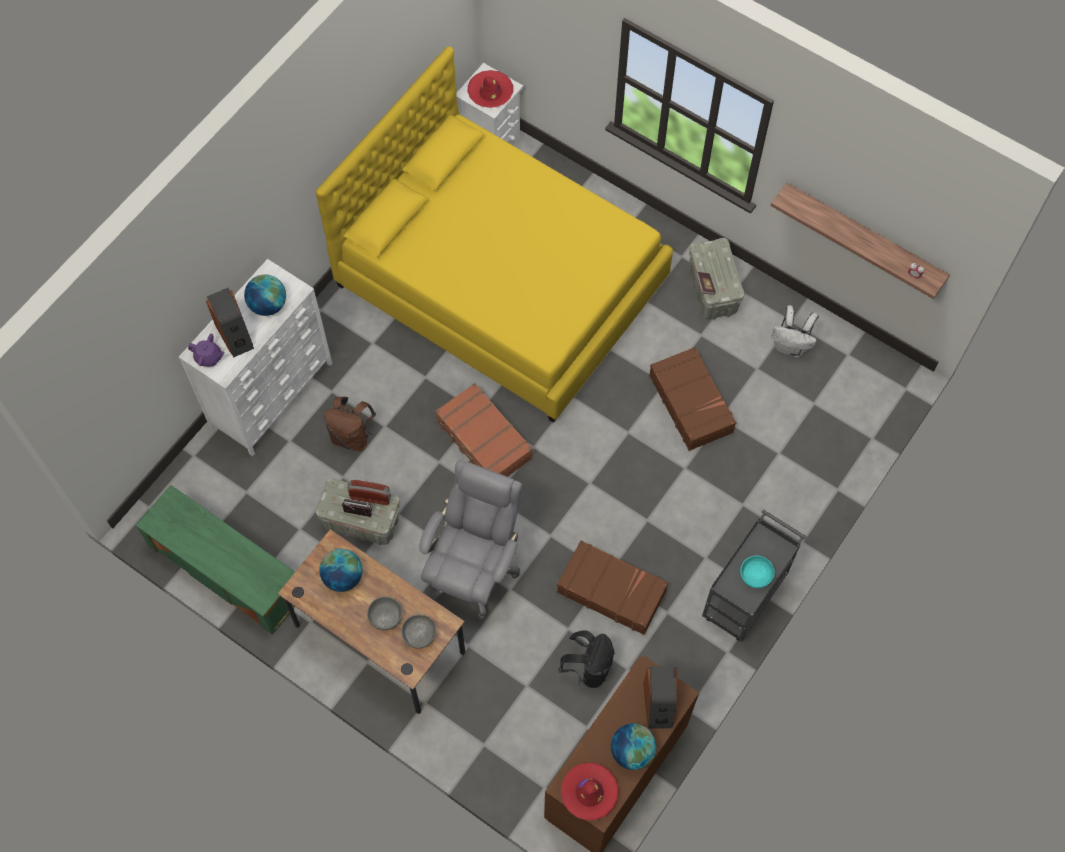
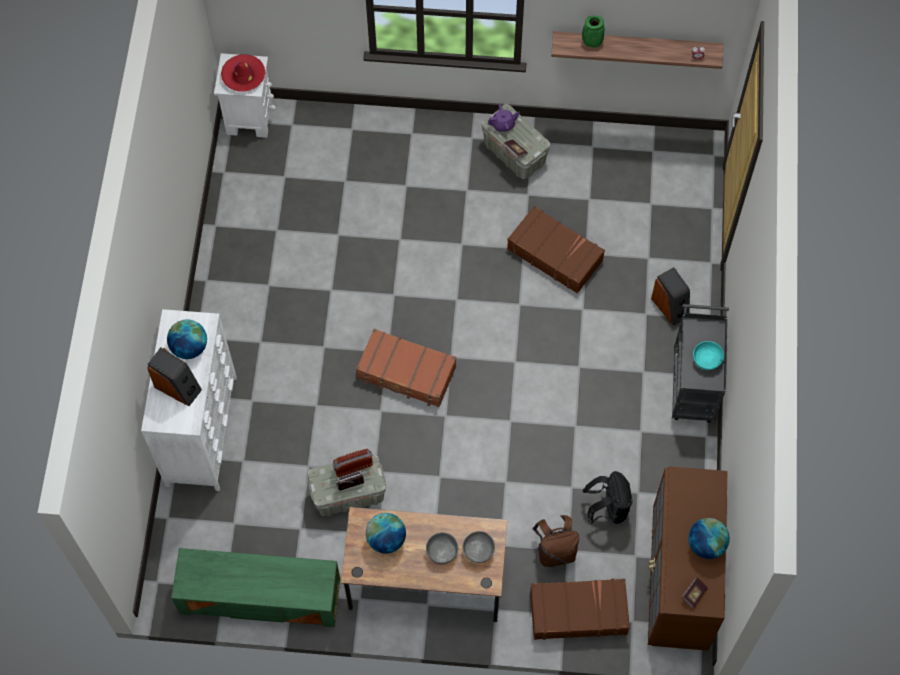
camera: 30 degrees left, 0 degrees up
(209, 358) = (168, 417): purple teapot -> purple teapot (503, 125)
(352, 436) = (294, 428): brown backpack -> brown backpack (555, 551)
(474, 572) = (468, 484): grey office chair -> none
(501, 281) = (336, 234): yellow bed -> none
(589, 792) = (694, 594): red hat -> book
(611, 590) = (587, 438): brown suitcase -> brown suitcase (578, 611)
(659, 704) = (703, 497): speaker -> speaker (670, 306)
(791, 347) = (605, 167): white backpack -> none
(817, 211) = (591, 43): none -> green vase

